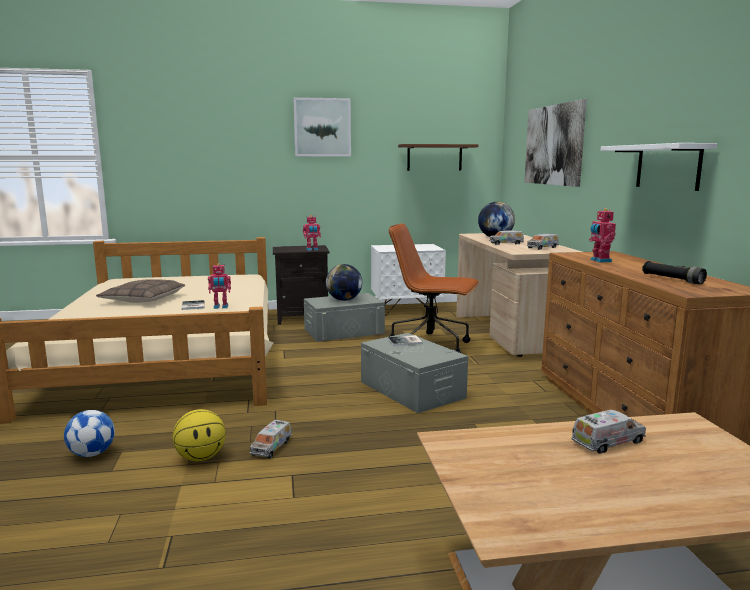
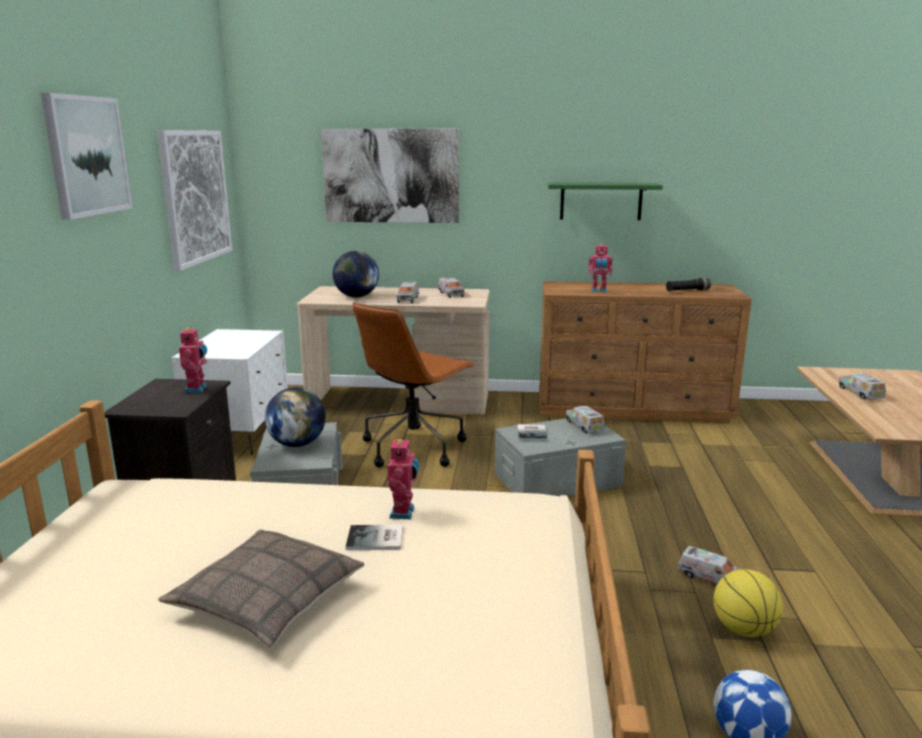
camera: 75 degrees left, 5 degrees up
(434, 157) = (195, 196): brown shelf -> picture
(436, 354) = (584, 426): none -> toy truck
(668, 166) = (601, 201): white shelf -> green shelf

